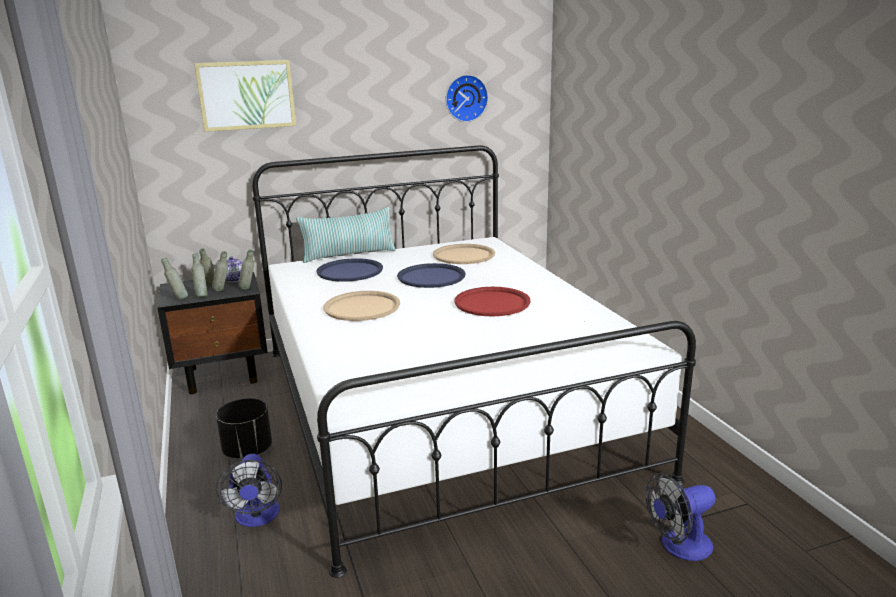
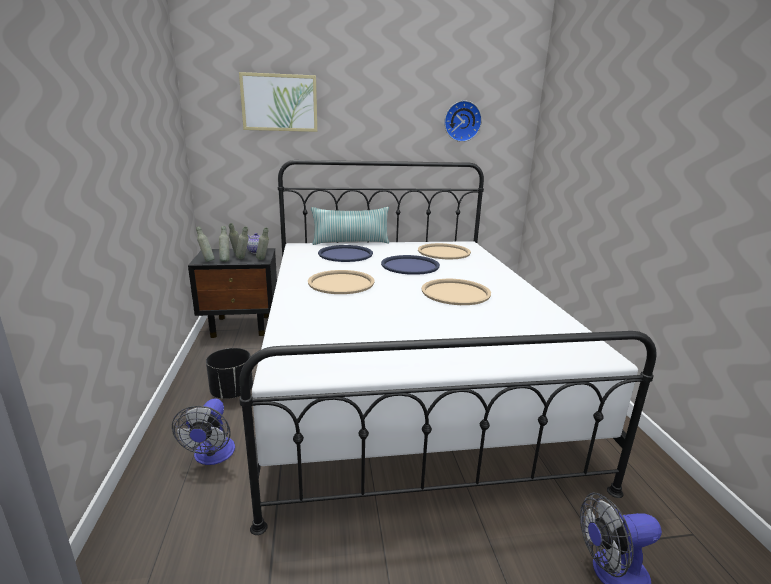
camera: 10 degrees right, 0 degrees up
(492, 303) = (455, 293): red tray -> beige tray

